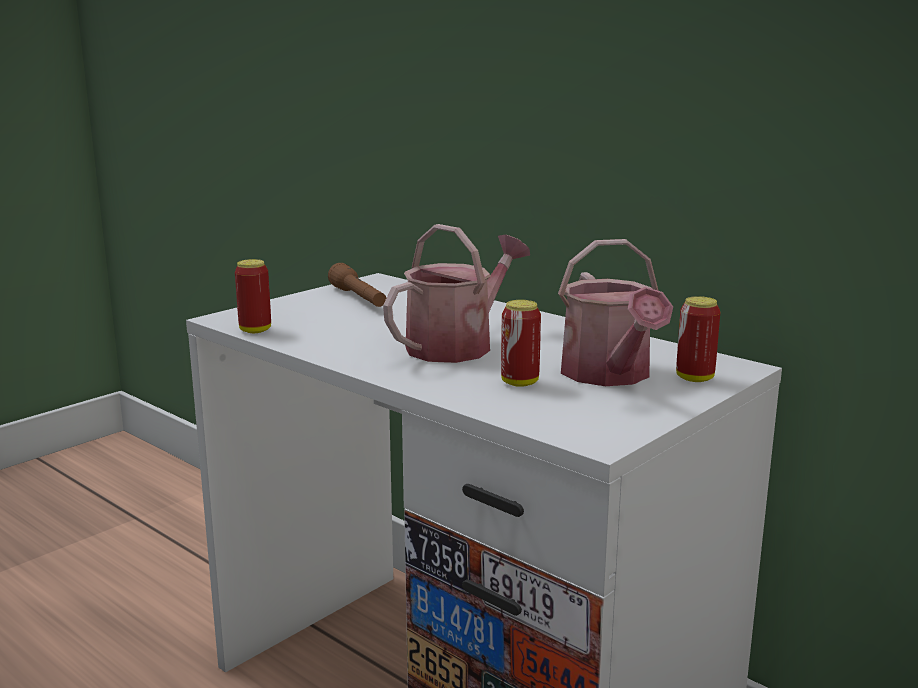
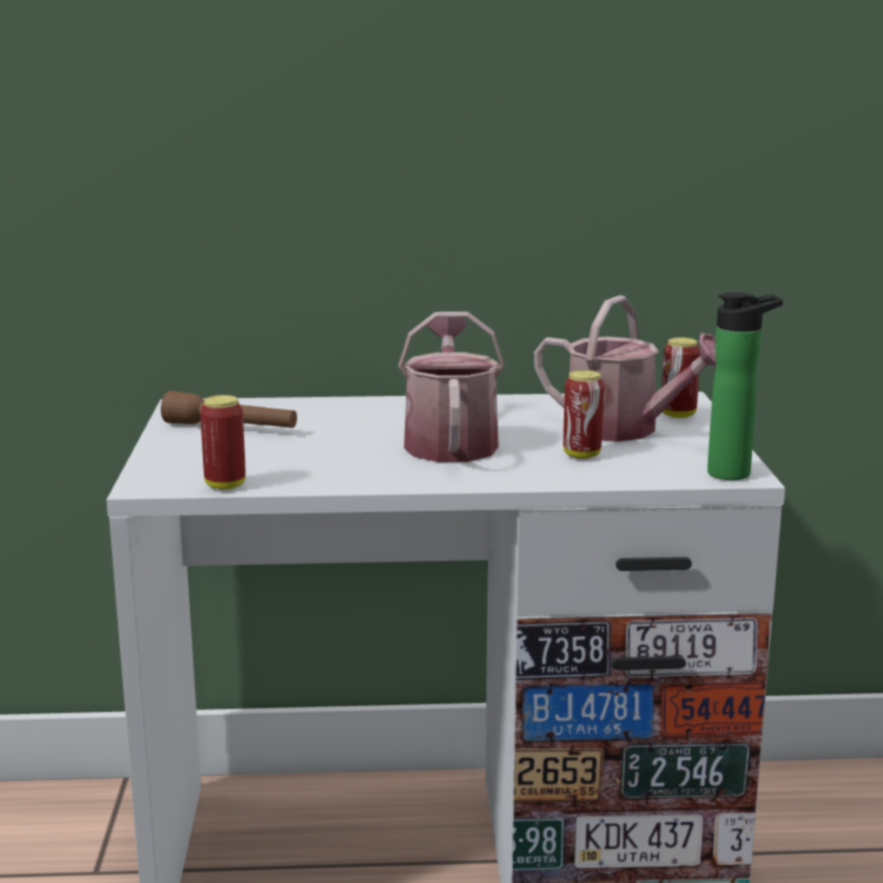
camera: 45 degrees left, 0 degrees up
(598, 437) = (735, 473): none -> bottle

